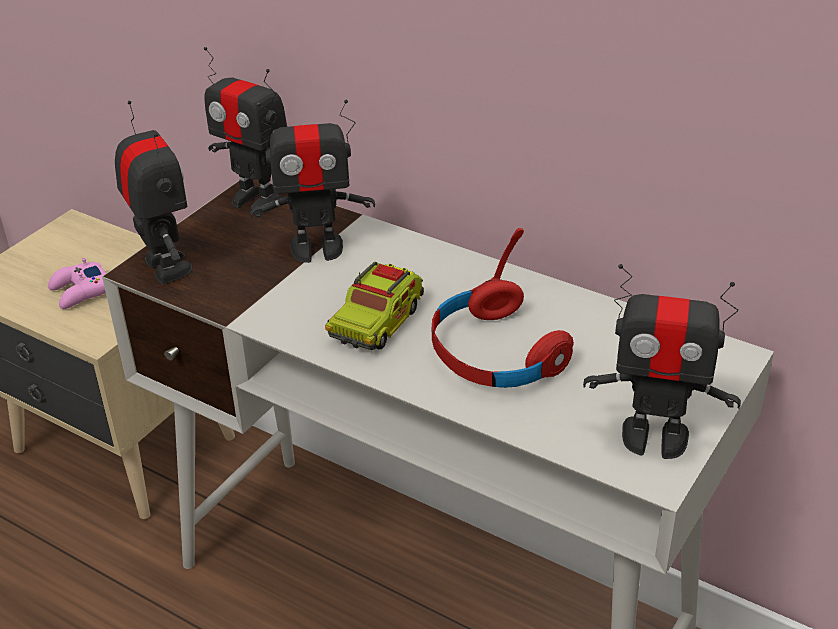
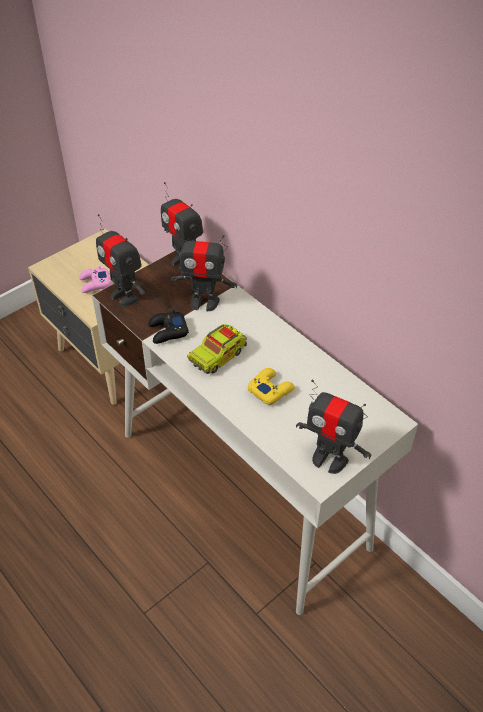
camera: 15 degrees right, 10 degrees up
(166, 267) = (124, 296): toy robot -> toy robot turned 150 degrees clockwise
(269, 303) = (168, 331): none -> black game controller
(495, 353) = (270, 389): red headphones -> yellow game controller

